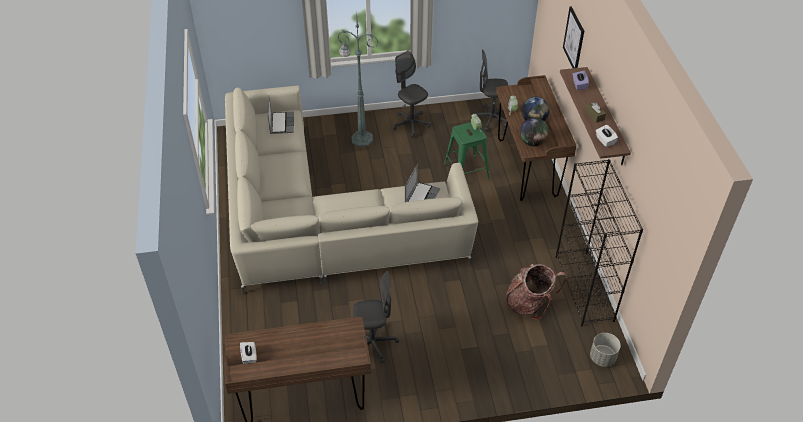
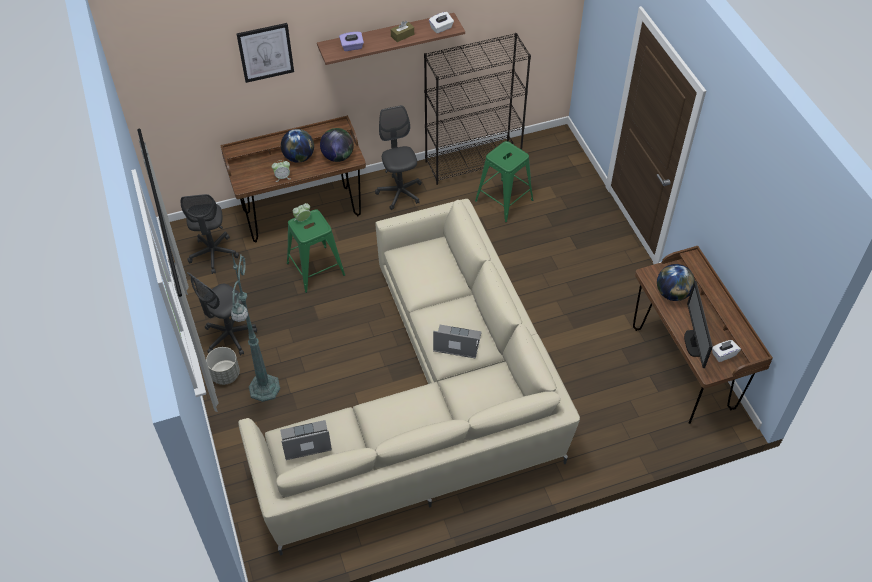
camera: 100 degrees left, 5 degrees up
(268, 337) = (693, 343): none -> monitor
(326, 337) = (672, 294): none -> globe
(373, 344) = (595, 320): grey office chair -> grey office chair (399, 193)
(421, 197) = (421, 264): laptop -> laptop (456, 343)
(530, 303) = (504, 201): backpack -> green stool
(602, 358) = (552, 148): grey planter -> grey planter (225, 375)

